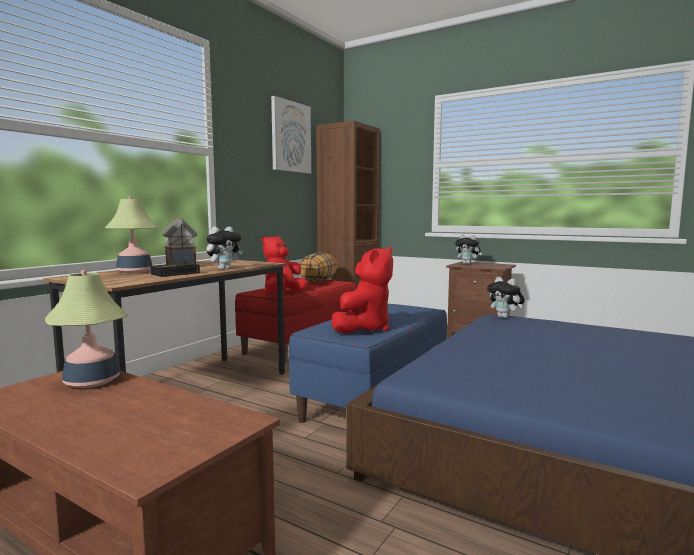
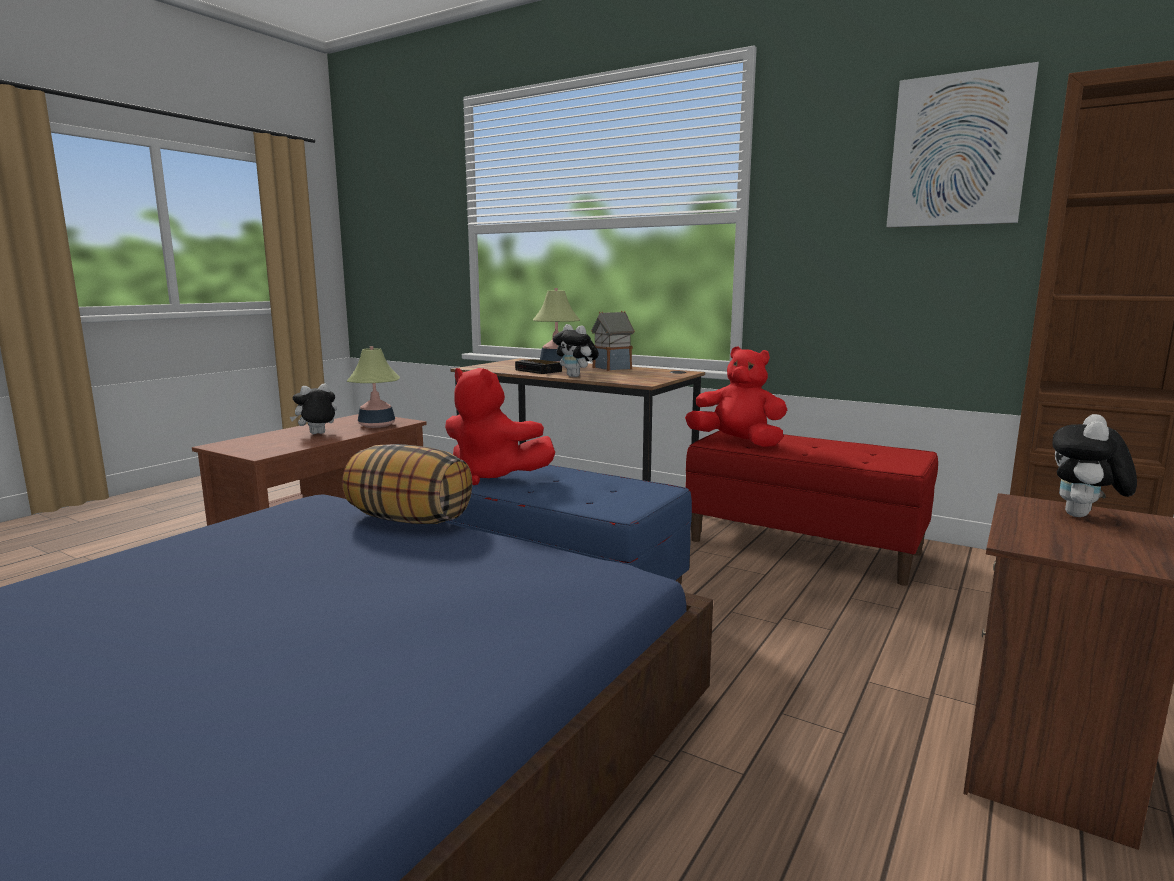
camera: 90 degrees right, 5 degrees up
(318, 281) = (899, 455): pillow -> pillow (409, 520)
(505, 317) = (607, 581): plush toy -> plush toy (317, 434)

